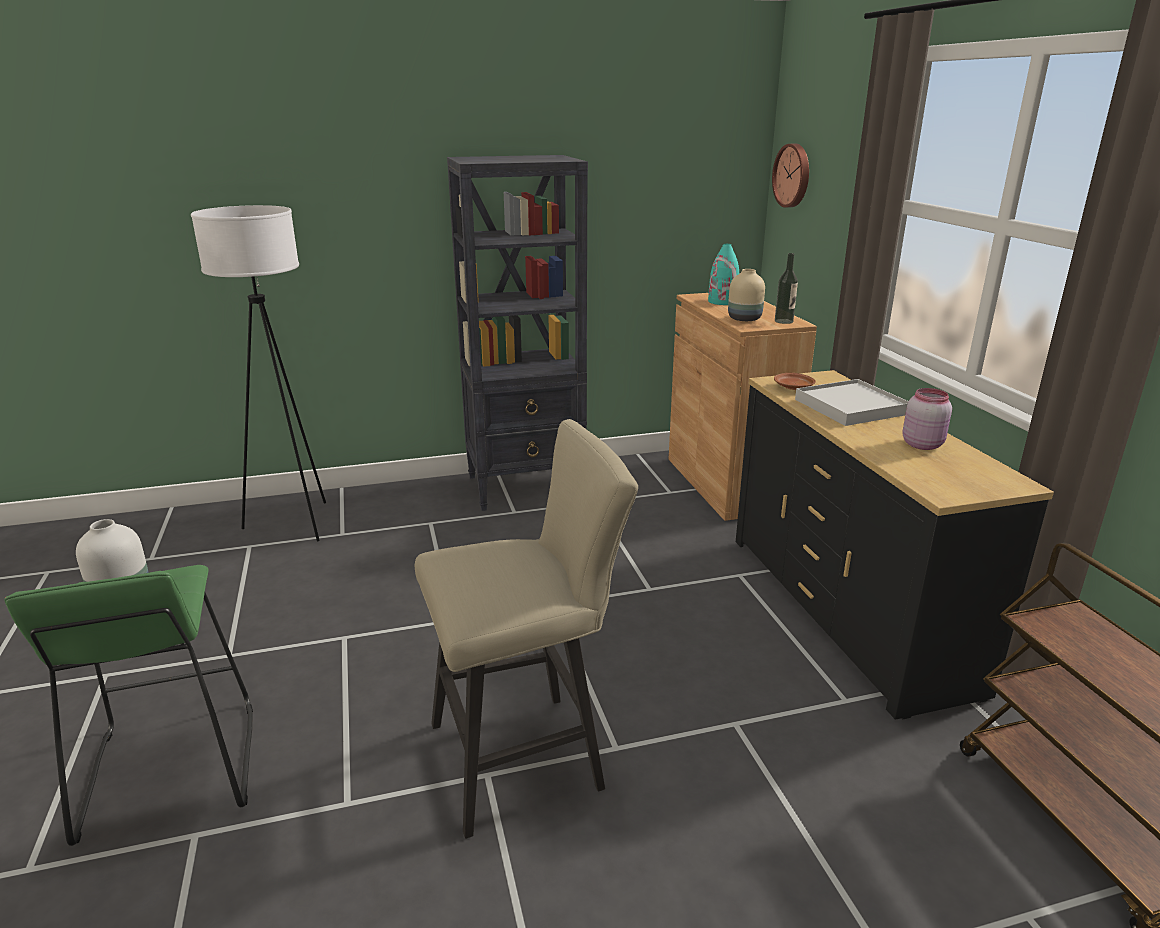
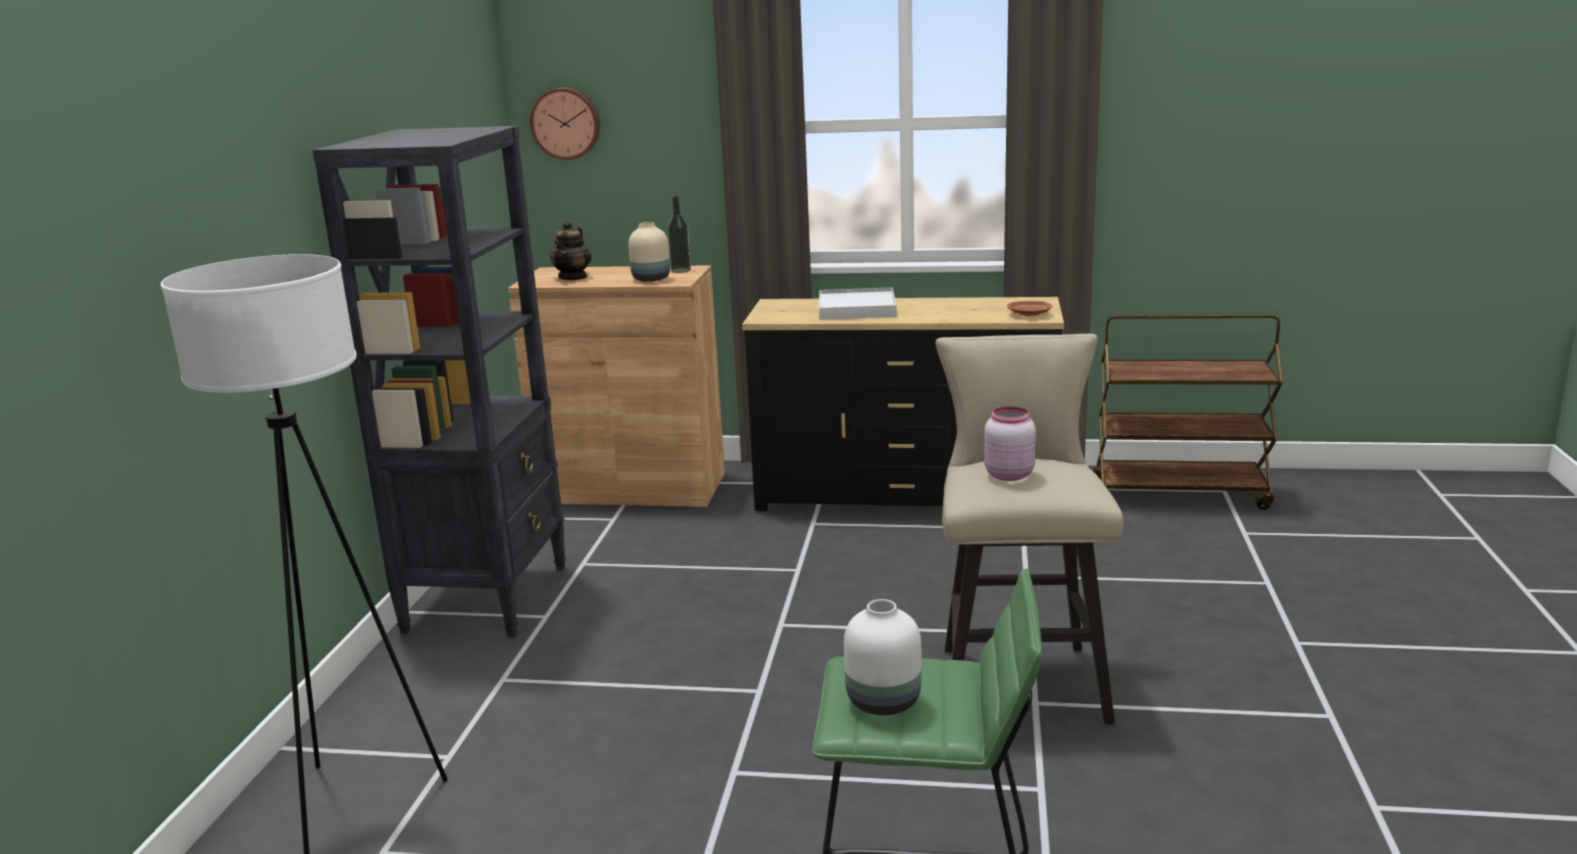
camera: 65 degrees left, 5 degrees down
(723, 301) = (573, 277): turquoise vase -> teapot
(793, 388) = (789, 315): brown plate -> brown plate (1030, 314)
(922, 444) = (954, 306): pink jar -> pink jar (1008, 474)

